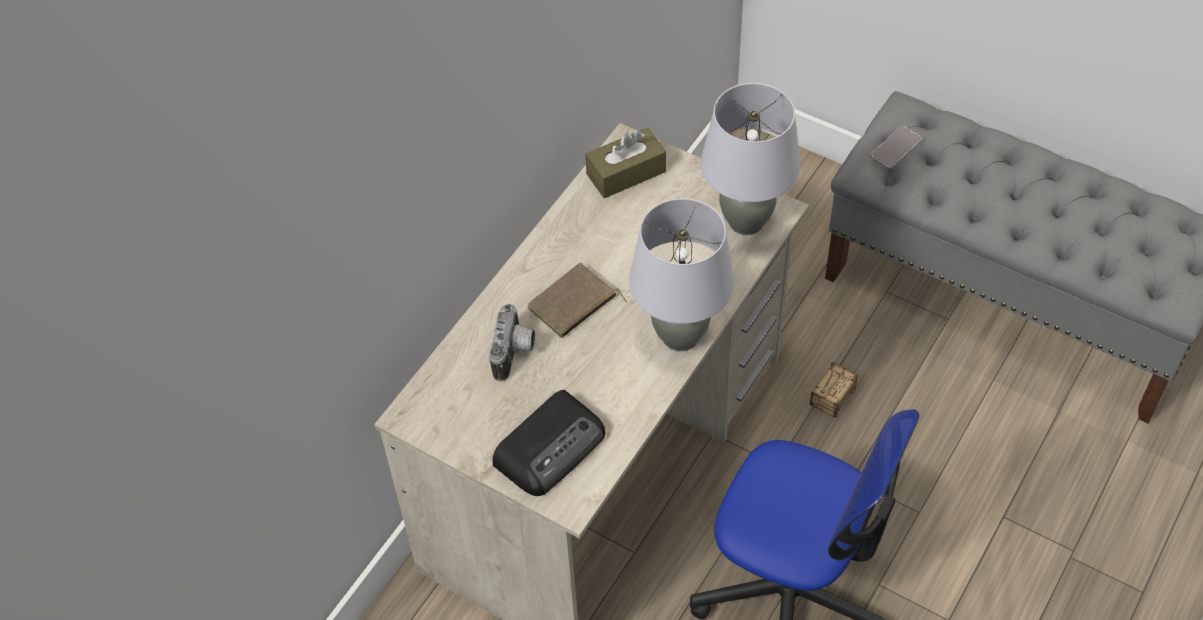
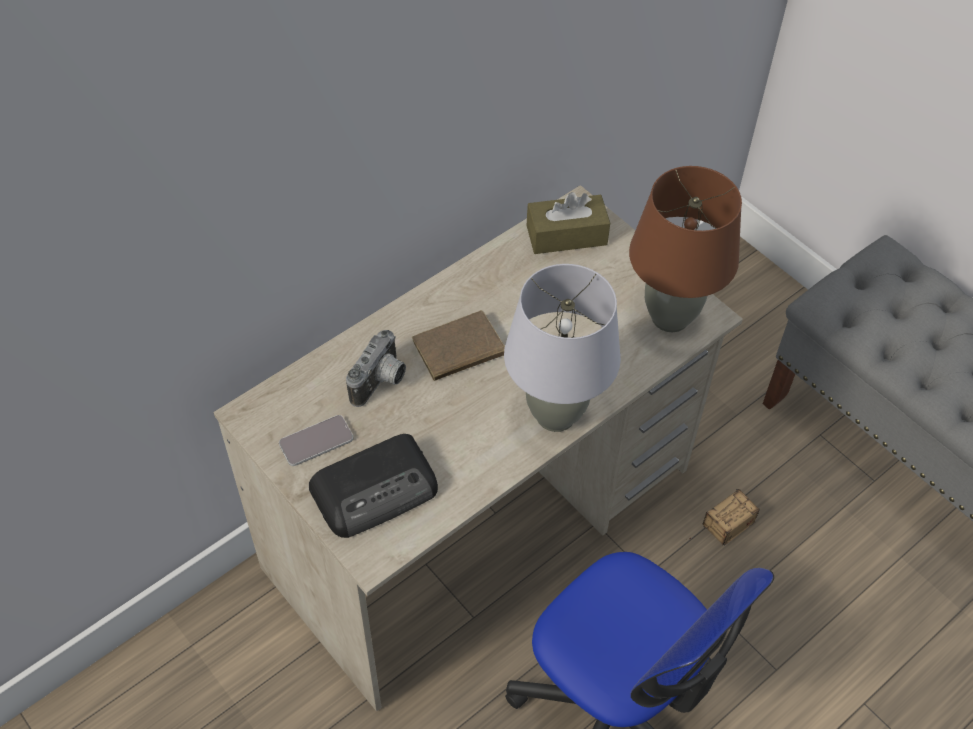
camera: 15 degrees right, 0 degrees up
(746, 221) = (670, 317): grey table lamp -> brown table lamp
(896, 148) = (865, 291): phone -> phone (316, 441)

